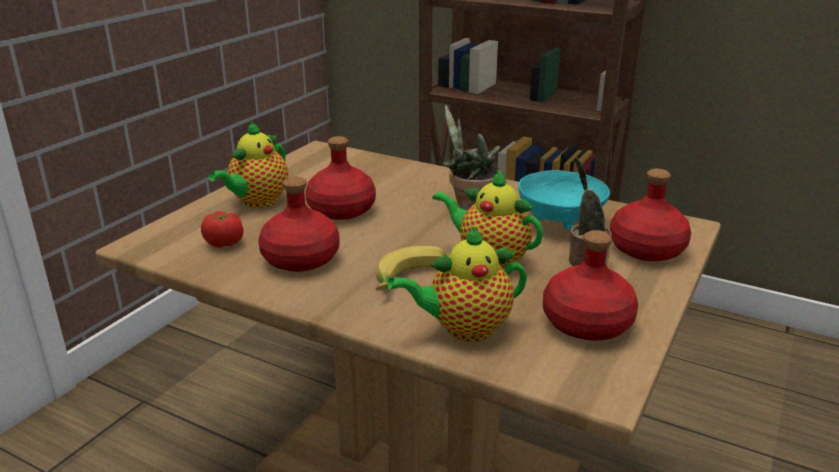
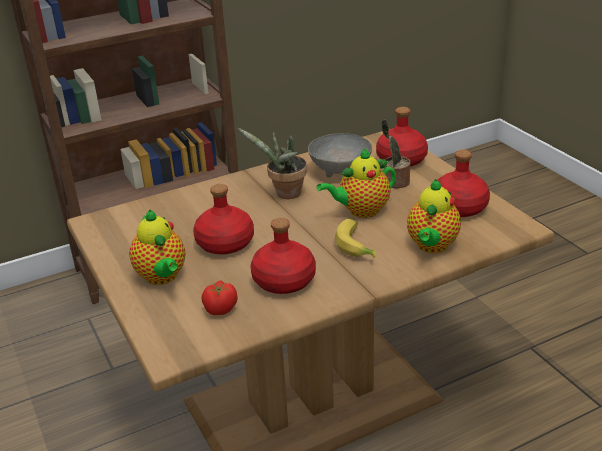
camera: 55 degrees left, 5 degrees up
(558, 222) = (340, 172): turquoise bowl -> grey bowl

